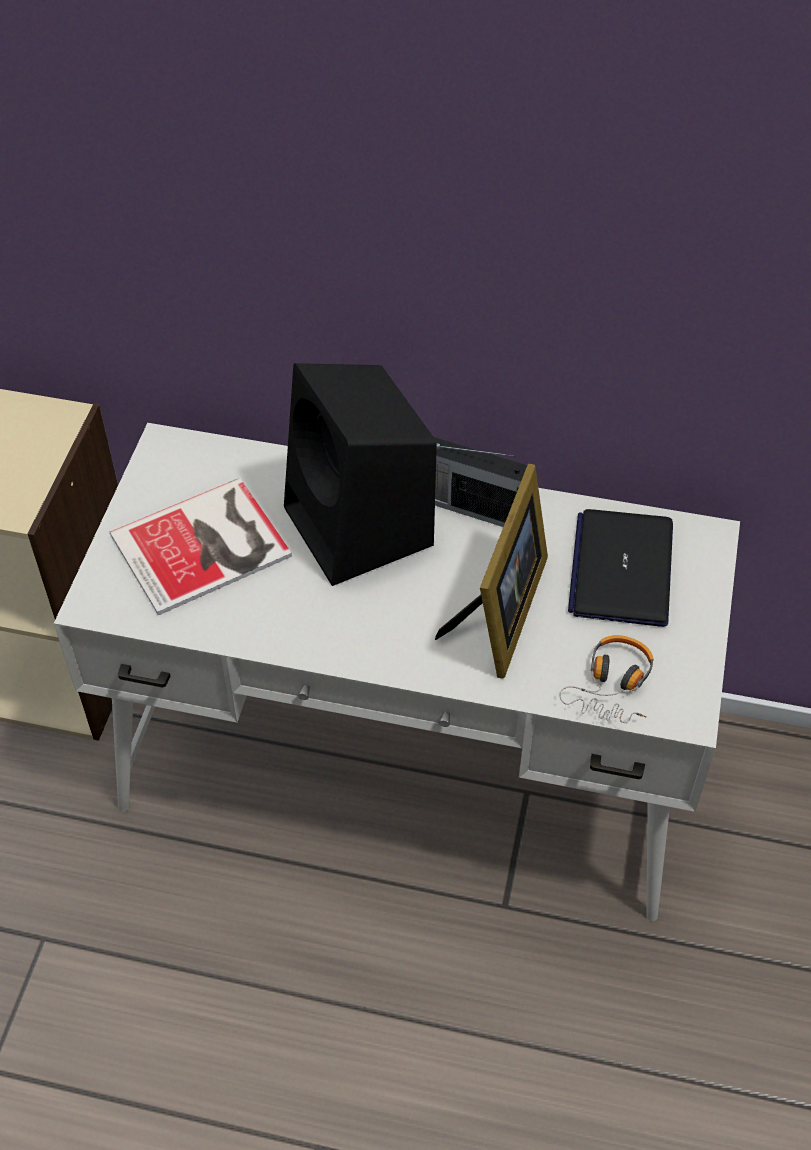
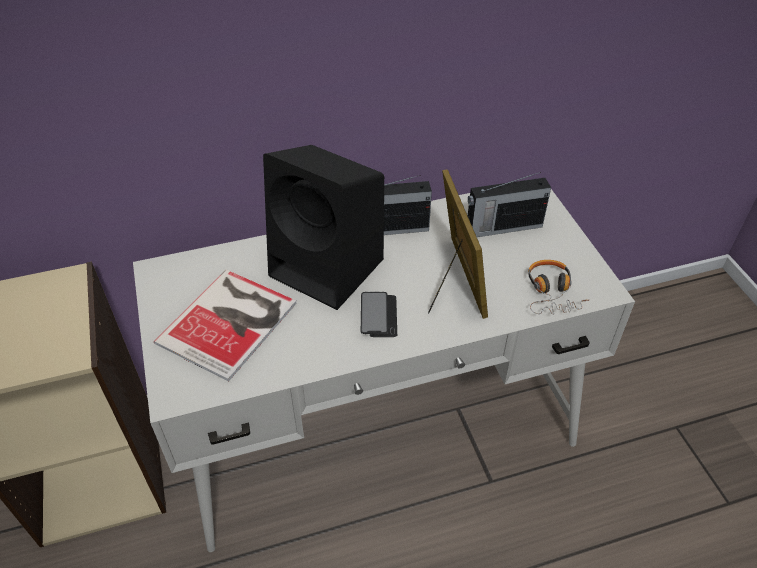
camera: 30 degrees left, 5 degrees down
(375, 615) = (378, 315): none -> phone
(621, 569) = (502, 227): laptop -> radio

